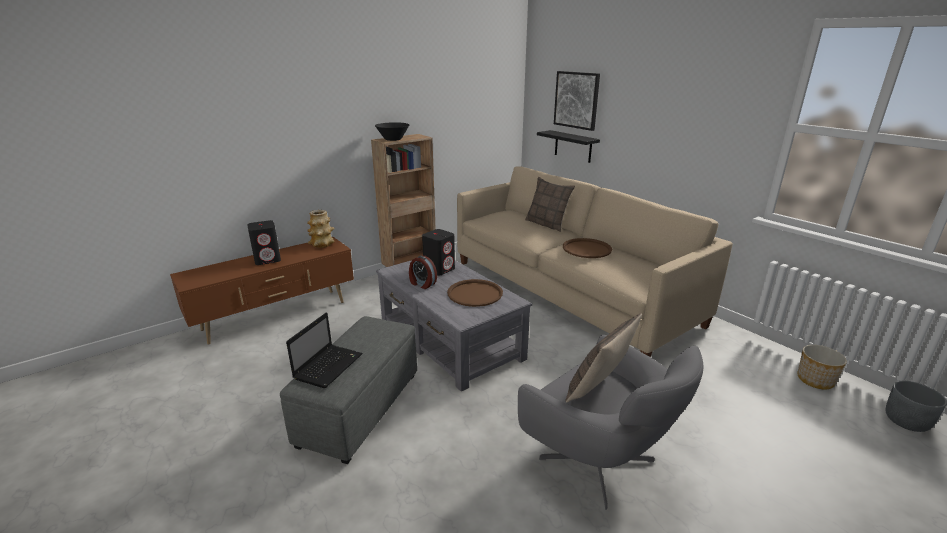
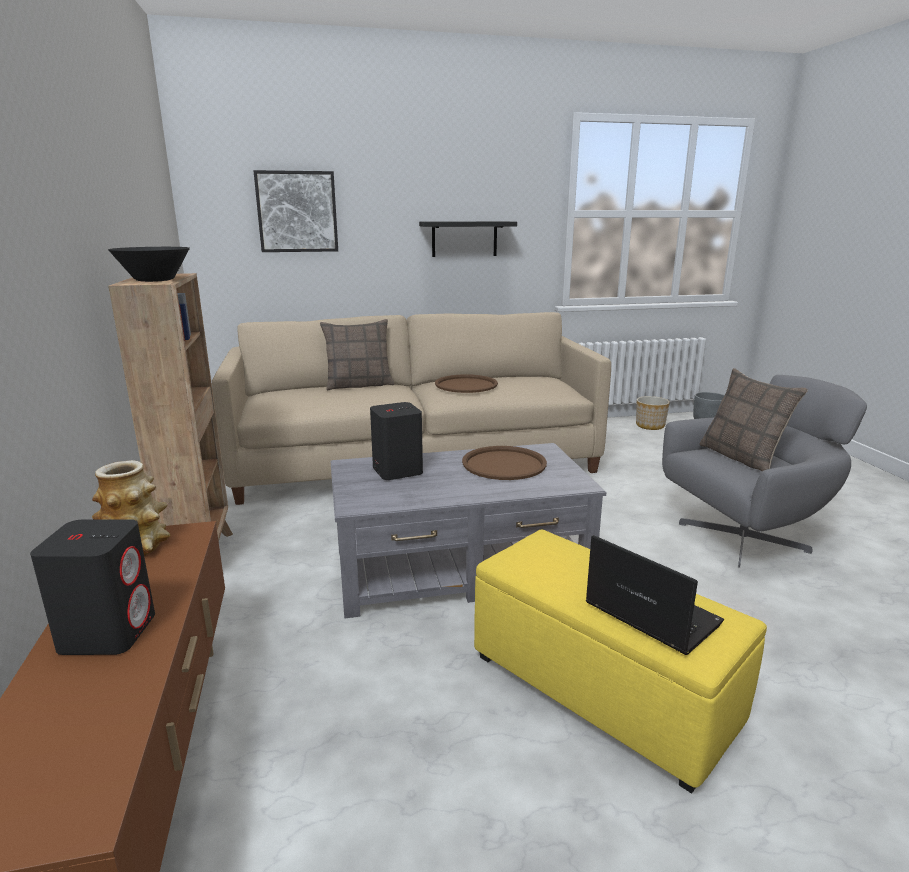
camera: 65 degrees left, 5 degrees down
(360, 408) = (598, 688): grey ottoman -> yellow ottoman
(422, 284) = (438, 490): alarm clock -> none
(573, 146) = (303, 280): black shelf -> black shelf (464, 239)

